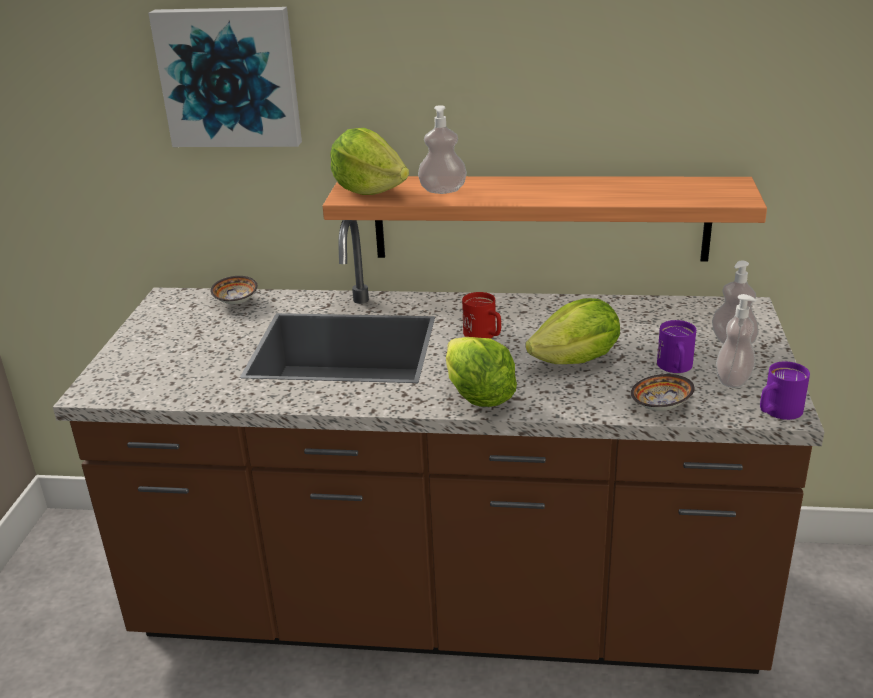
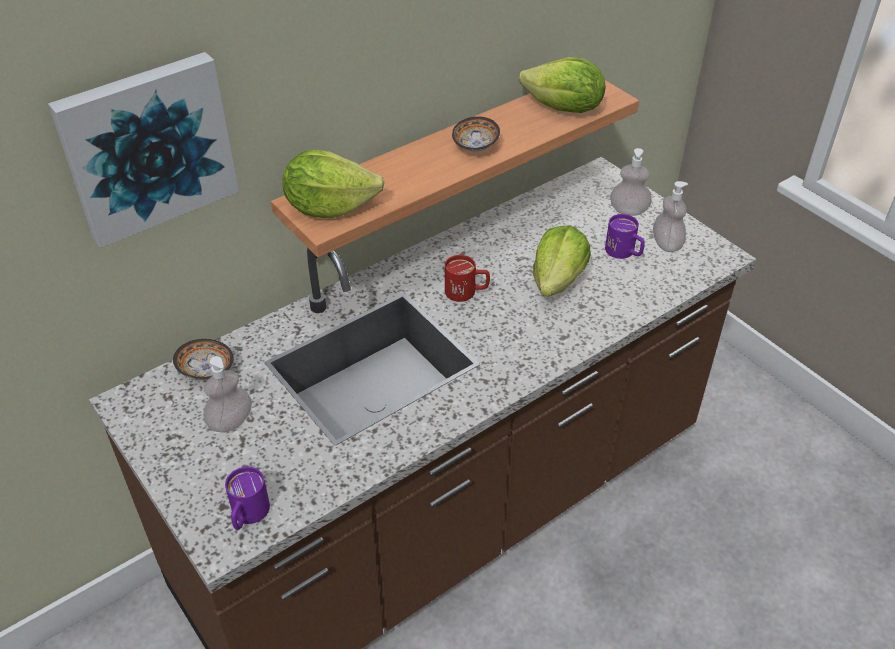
camera: 45 degrees left, 15 degrees up
(443, 190) = (393, 180): soap dispenser -> soap dispenser (230, 421)
(478, 398) = (539, 352): lettuce -> lettuce (564, 109)
(661, 406) = (655, 291): bowl -> bowl (475, 146)
(777, 412) = (718, 258): purple mug -> purple mug (247, 515)

